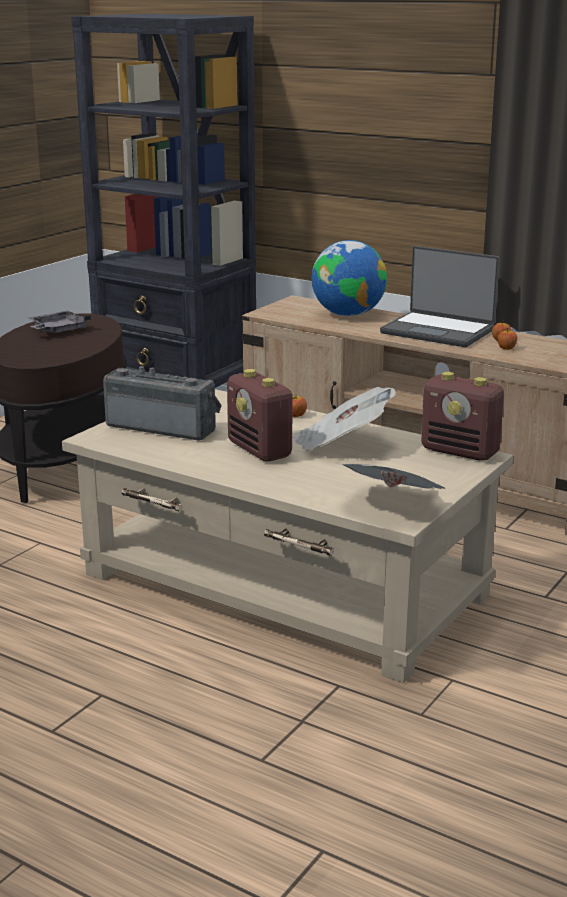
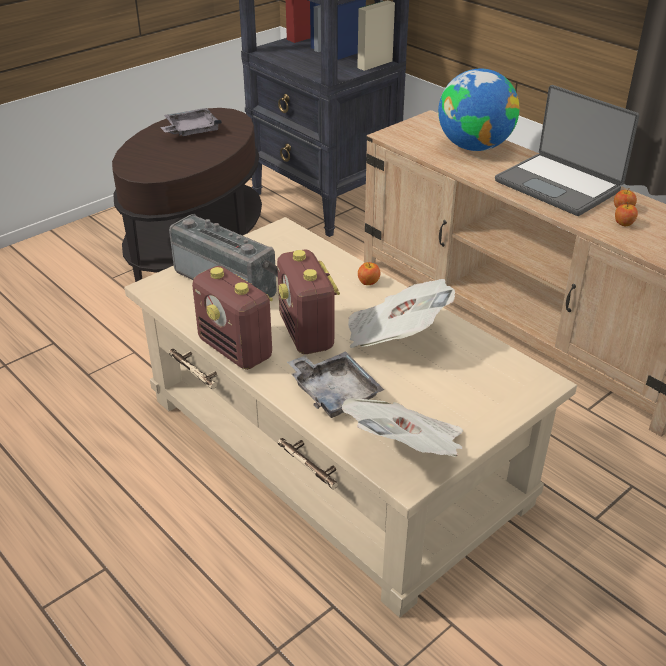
camera: 15 degrees right, 15 degrees up
(308, 481) = (334, 392): none -> grey tray
(460, 452) = (519, 370): radio -> radio (236, 350)

